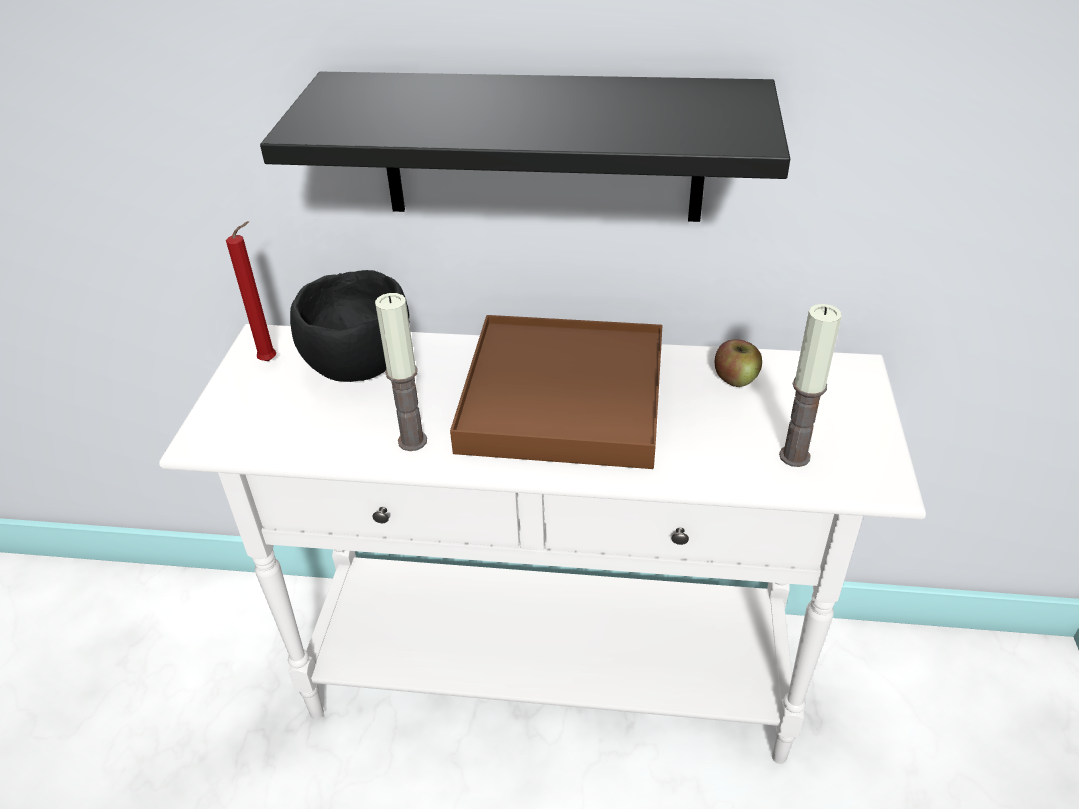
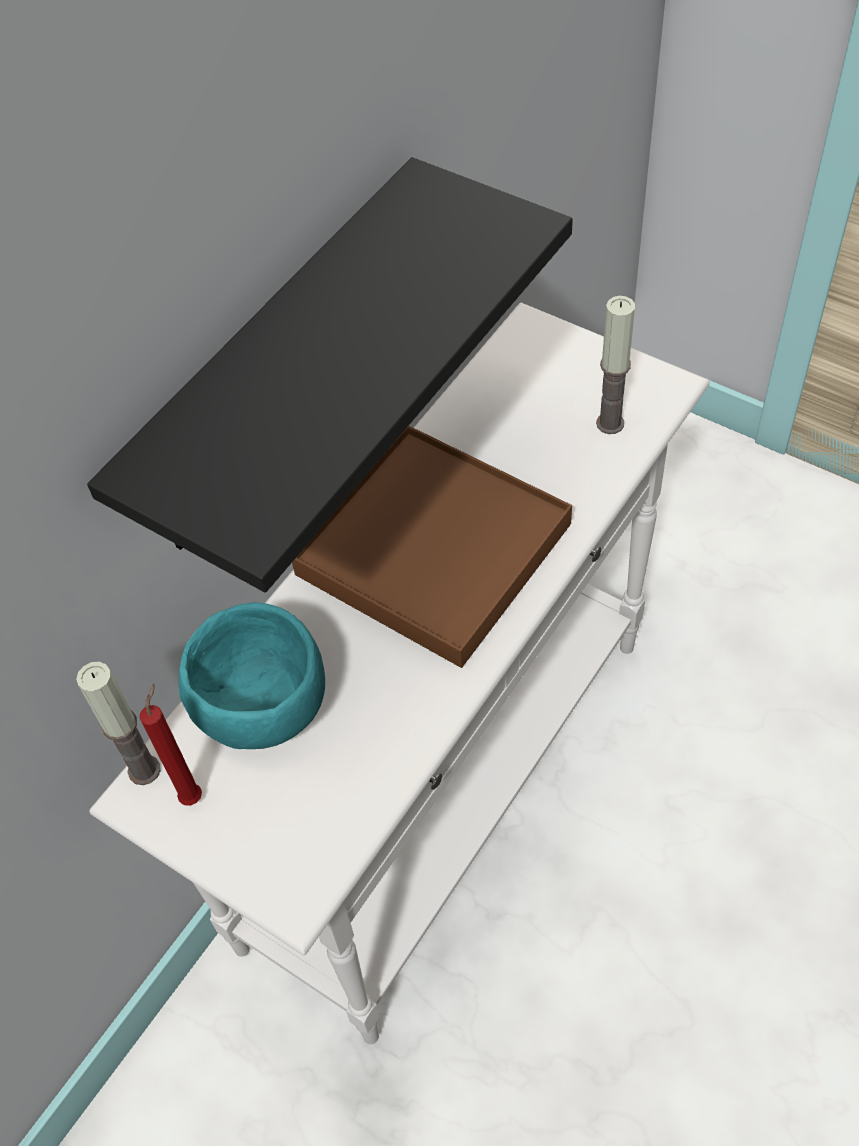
camera: 60 degrees left, 15 degrees up
(361, 366) = (266, 707): black bowl -> turquoise bowl
(412, 441) = (421, 696): candle -> candle (144, 770)
(735, 378) = (490, 412): apple -> none

